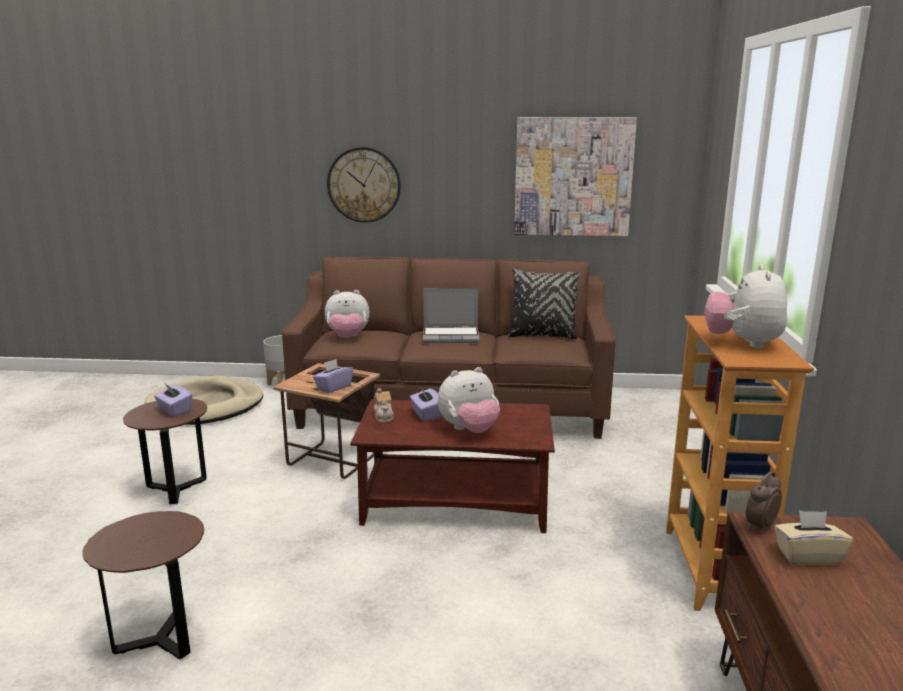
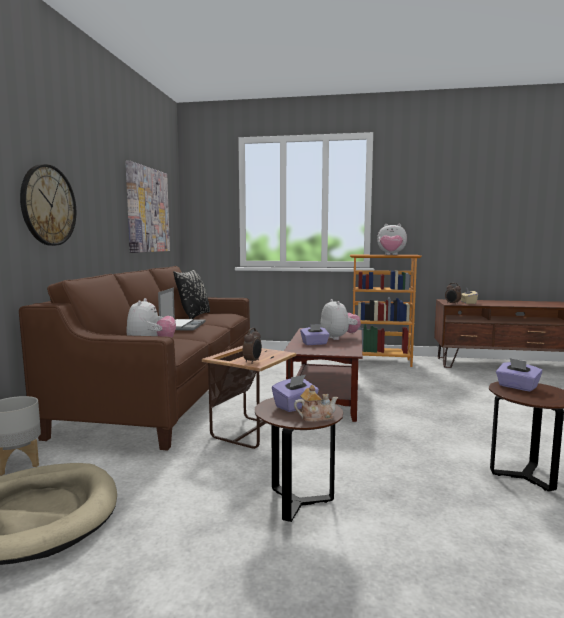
camera: 85 degrees left, 10 degrees down
(298, 382) = (252, 361): none -> alarm clock
(333, 387) = (271, 353): purple tissue box -> purple tissue box (517, 387)
(384, 416) = (317, 350): teapot -> teapot (316, 417)

